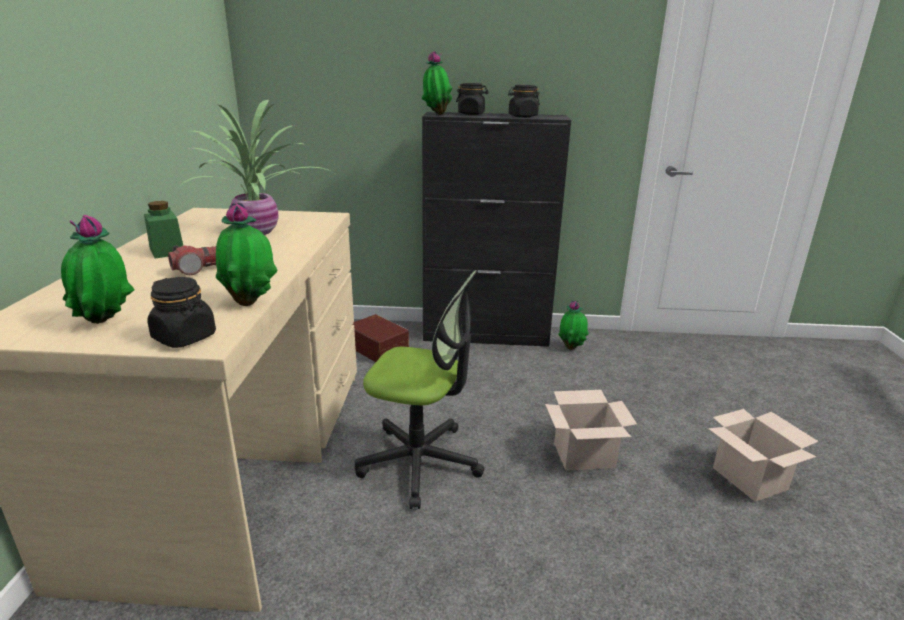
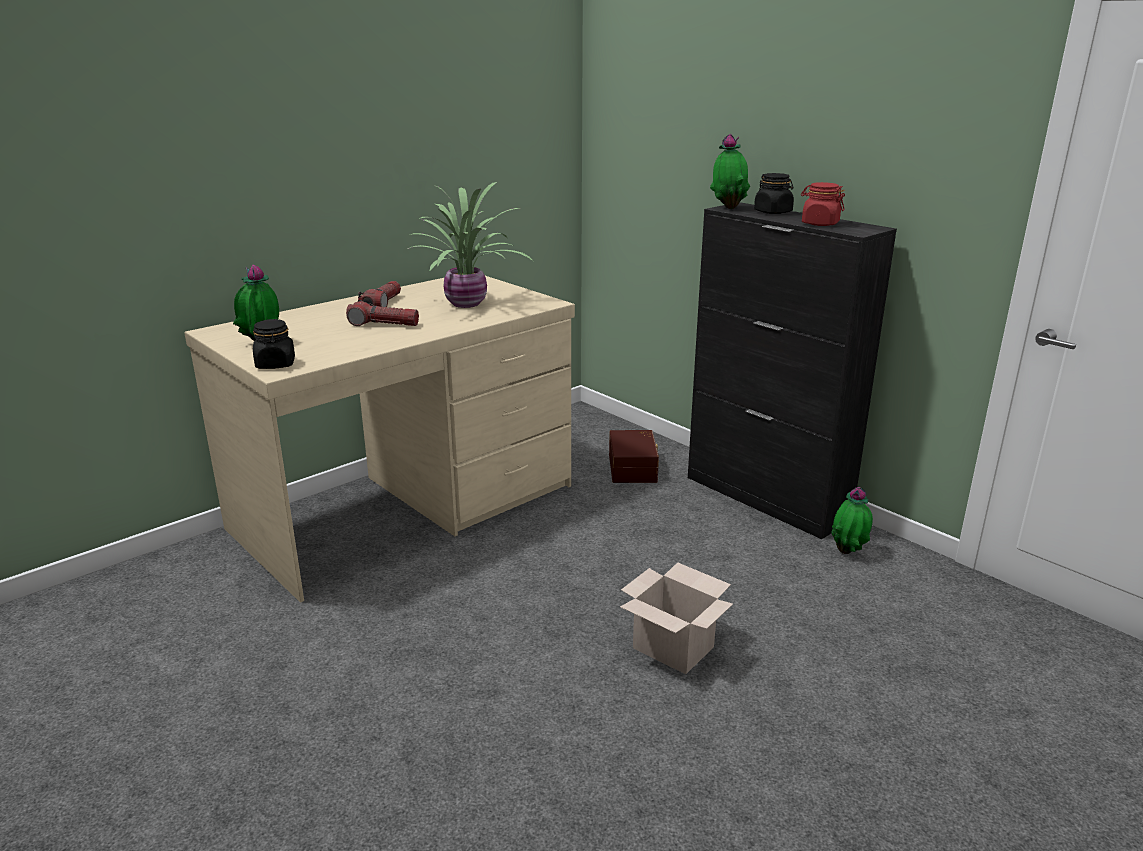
camera: 45 degrees right, 0 degrees up
(167, 251) = (382, 304): green jar -> flashlight
(251, 302) = (348, 355): potted plant -> none
(420, 462) = (523, 574): office chair -> none
(522, 116) = (820, 224): black jar -> red jar
(751, 479) = (822, 773): cardboard box -> none

